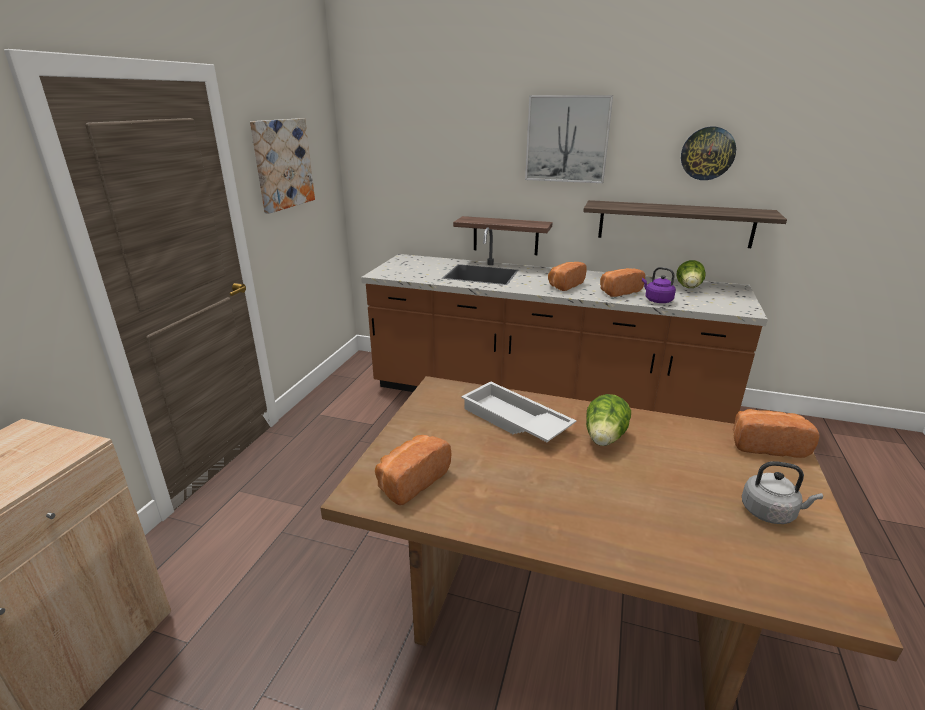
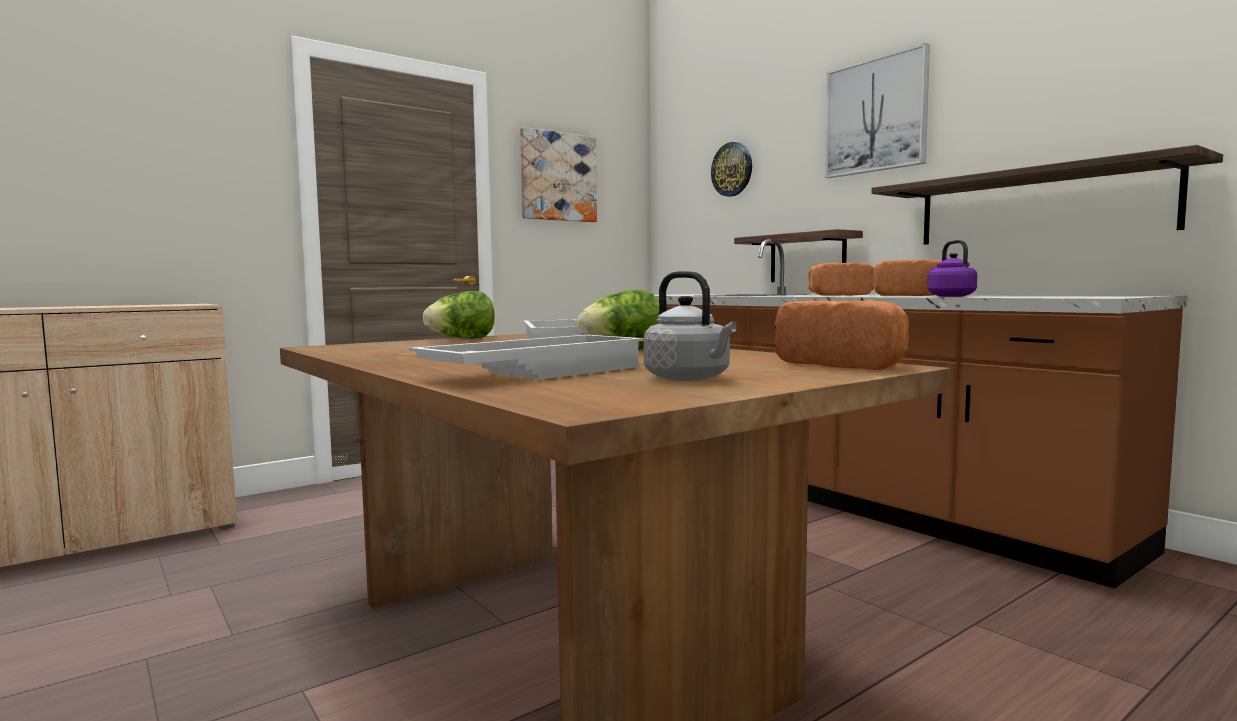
camera: 35 degrees right, 20 degrees down
(411, 480) = (373, 347): bread -> none
(679, 529) = (534, 372): none -> white tray
(689, 288) = (1043, 295): lettuce -> lettuce (461, 339)
(707, 153) = (1077, 88): wall clock -> wall clock (732, 169)

